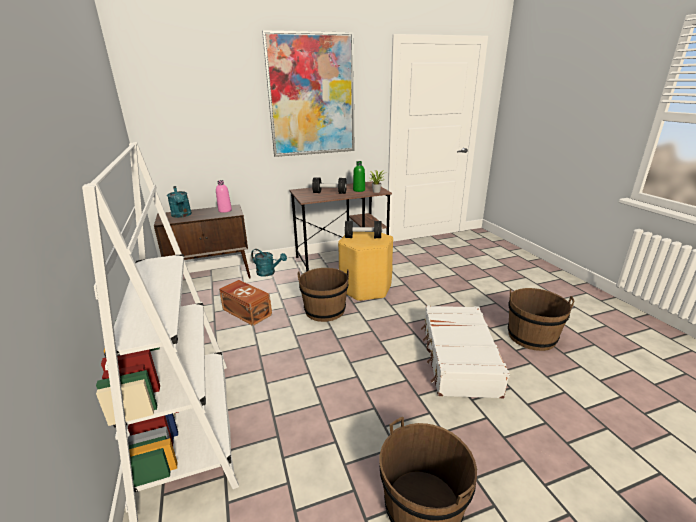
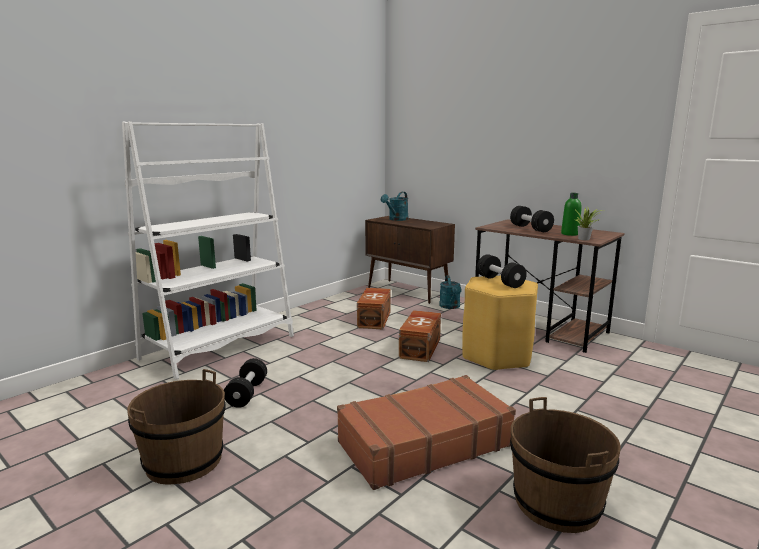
camera: 60 degrees right, 10 degrees down
(225, 210) = (430, 224): pink bottle -> none
(312, 96) = (551, 107): picture -> none
(322, 431) = (247, 393): none -> black dumbbell
(325, 310) = (421, 348): brown bucket -> brown storage box
(458, 358) = (423, 443): white suitcase -> brown suitcase

